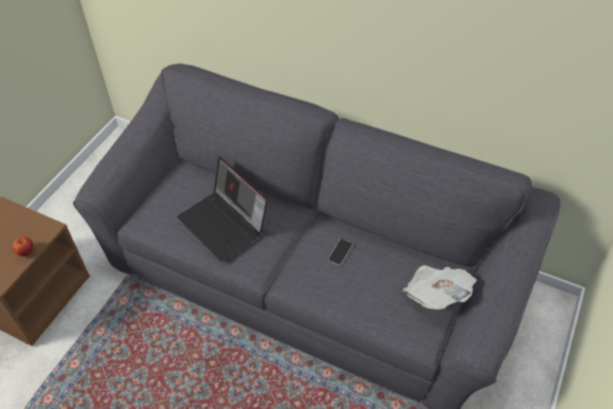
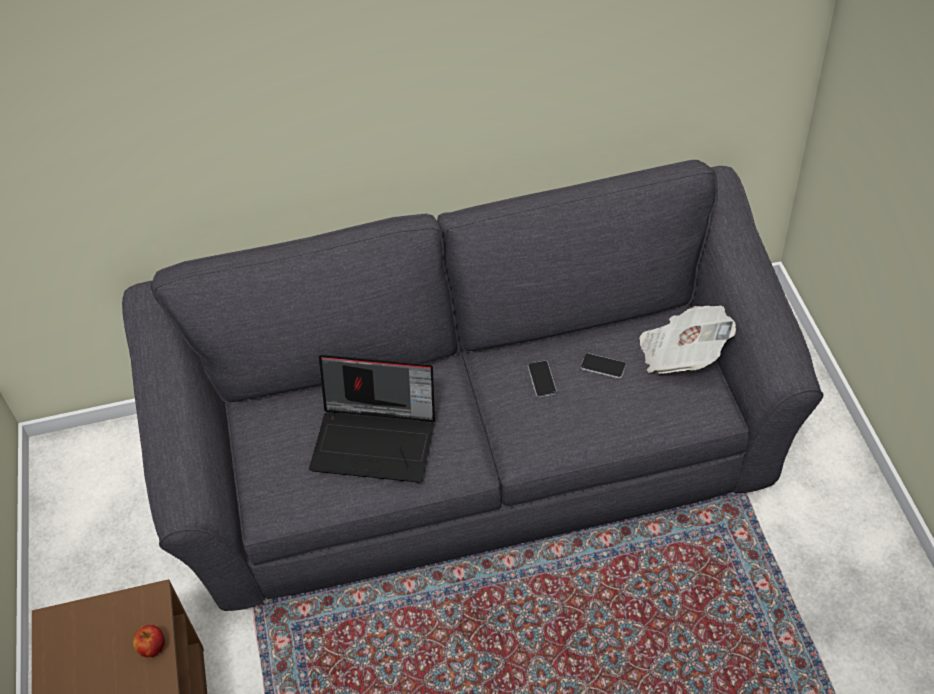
camera: 35 degrees left, 0 degrees up
(382, 269) = (603, 366): none -> phone

